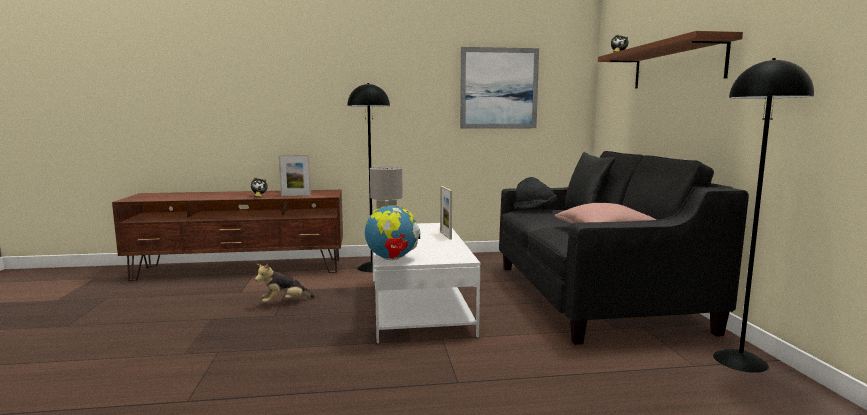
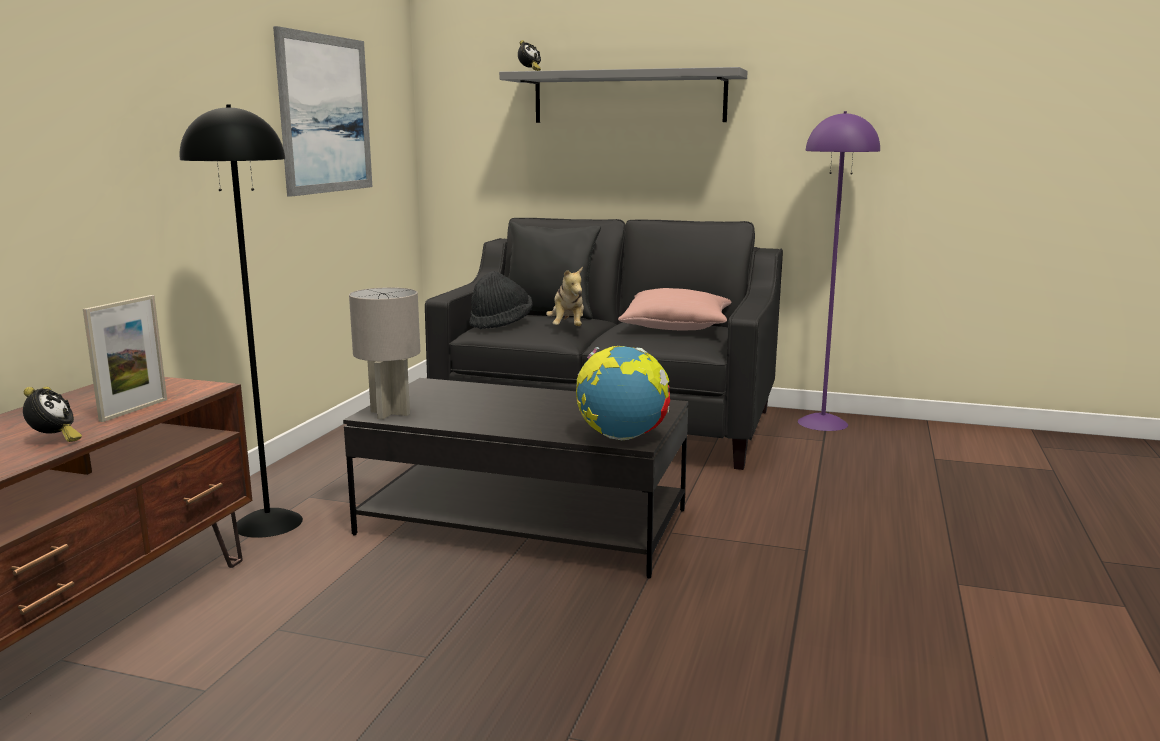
camera: 65 degrees left, 5 degrees up
(284, 302) = (361, 639): plush toy -> plush toy (568, 328)
(418, 305) = (524, 522): white coffee table -> black coffee table
(445, 235) = (512, 391): picture frame -> none
(676, 65) = (629, 97): brown shelf -> grey shelf
(741, 361) = (823, 423): black floor lamp -> purple floor lamp

